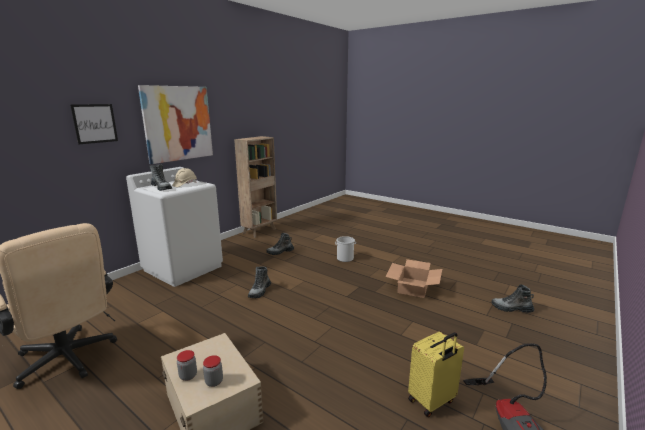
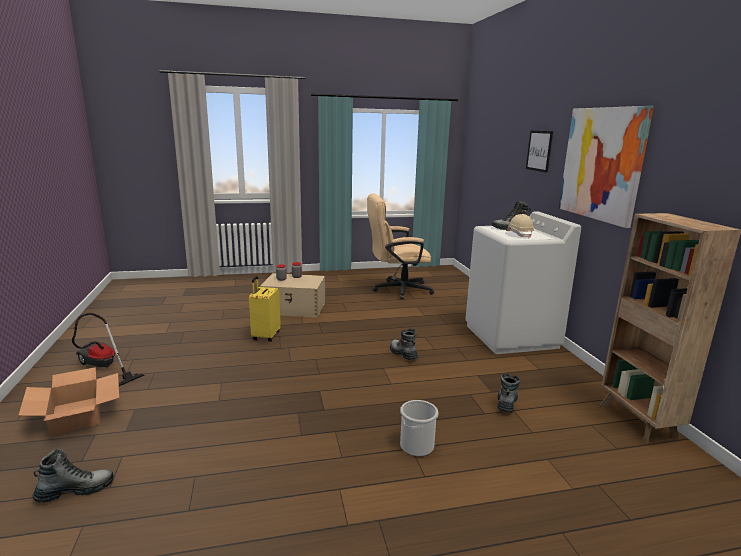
camera: 130 degrees right, 0 degrees up
(413, 287) = (254, 448): cardboard box -> cardboard box (76, 415)
(432, 401) = (166, 355): yellow suitcase -> yellow suitcase (265, 336)

